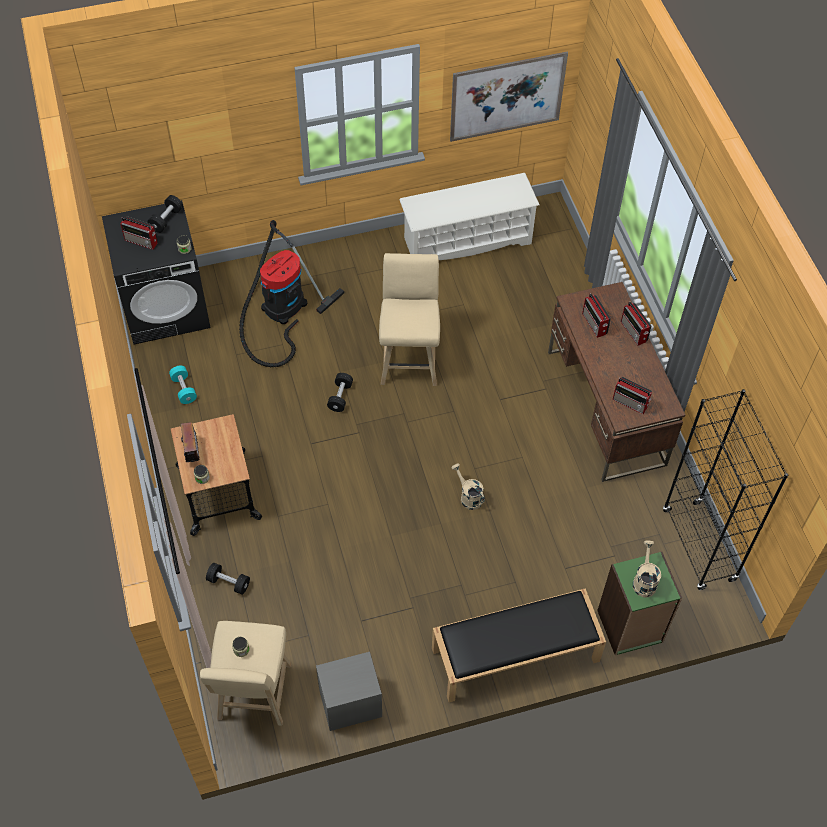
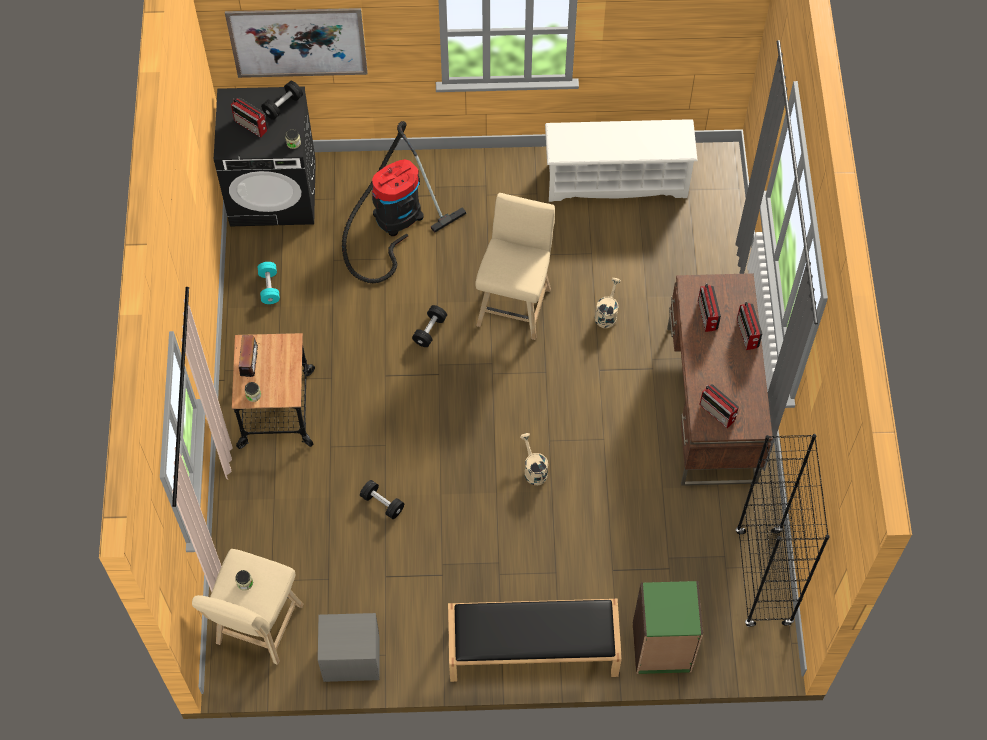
camera: 15 degrees right, 5 degrees up
(228, 582) = (262, 505): black dumbbell -> black dumbbell (382, 503)
(507, 96) = (678, 39): picture -> picture (298, 42)
(644, 580) = (669, 607): beige watering can -> beige watering can (607, 314)

